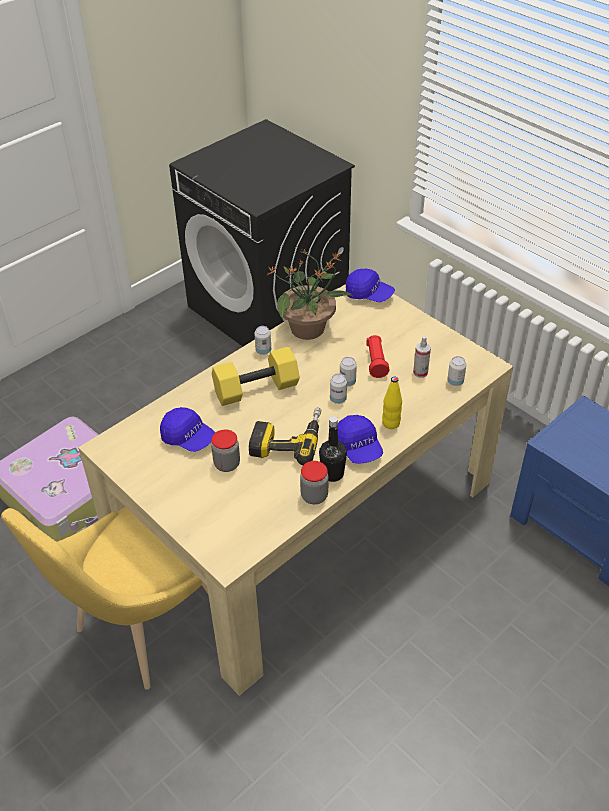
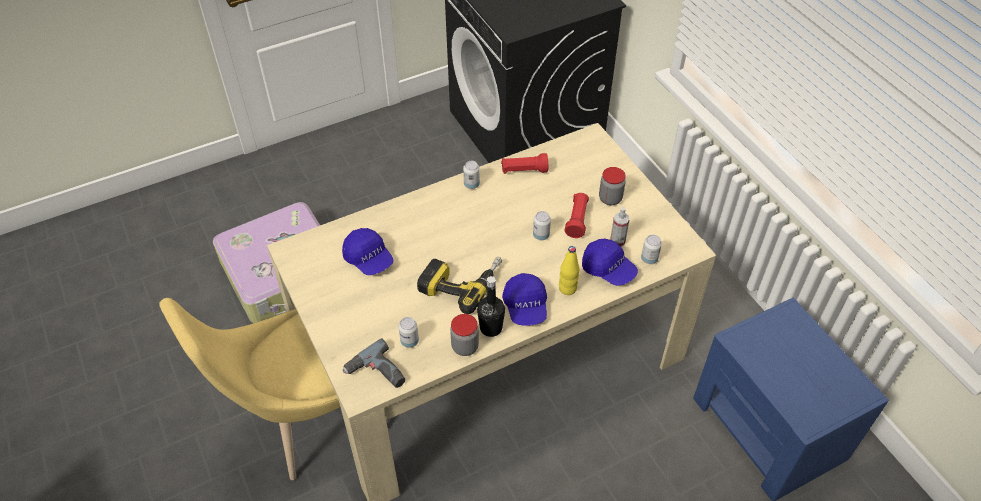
camera: 15 degrees right, 5 degrees up
(227, 464) = (395, 294): jar -> jar (610, 199)
(237, 540) = (376, 374): none -> power drill
(256, 390) = (449, 224): yellow dumbbell -> none
(309, 328) = (524, 170): potted plant -> red flashlight
(338, 399) = (525, 251): can -> can (409, 341)
(369, 294) = (597, 146): blue cap -> blue cap (608, 269)

